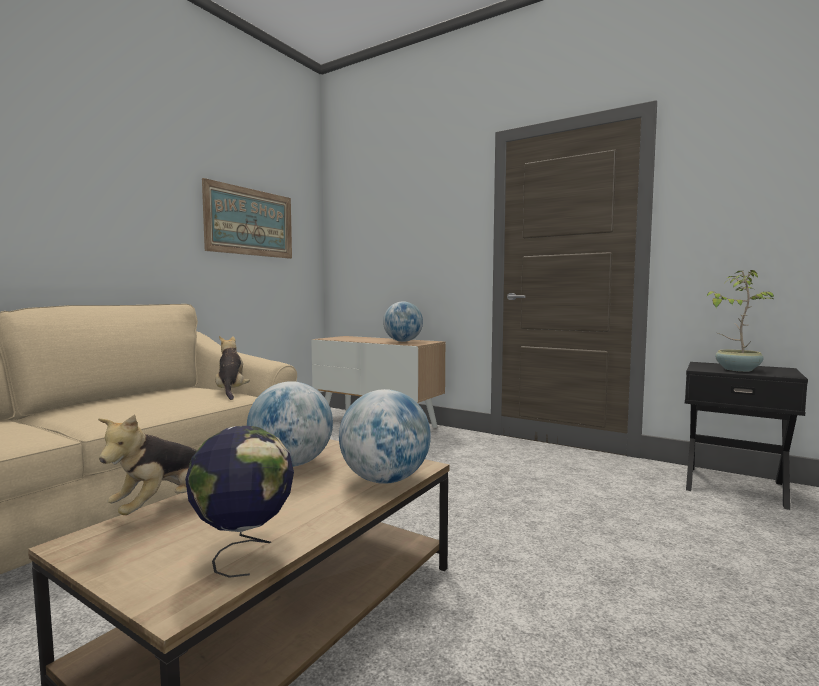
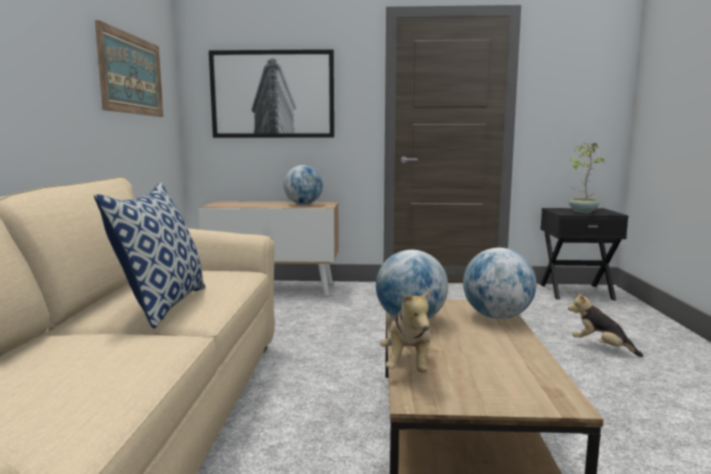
camera: 30 degrees left, 5 degrees up
(107, 411) = (162, 305): none -> pillow
(231, 392) = (223, 271): plush toy -> plush toy (601, 347)
(244, 552) = (529, 373): globe -> none
(391, 234) = (272, 94): none -> picture

